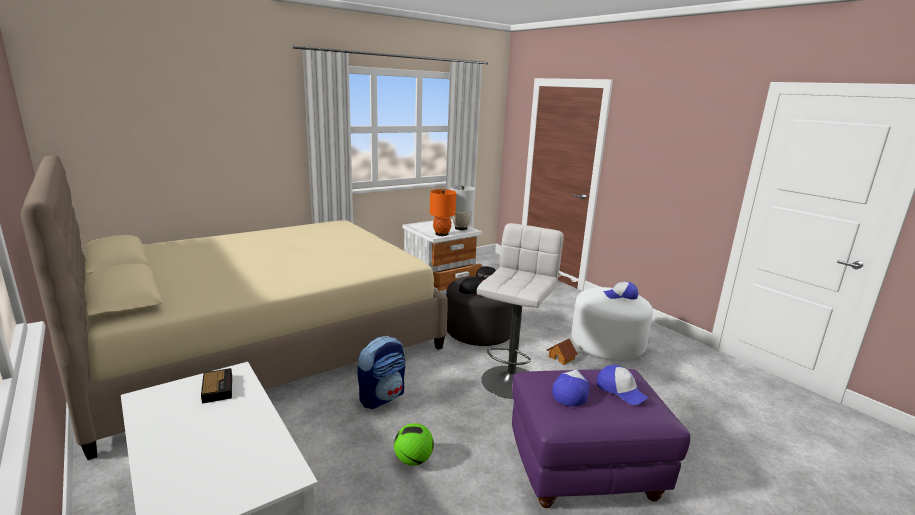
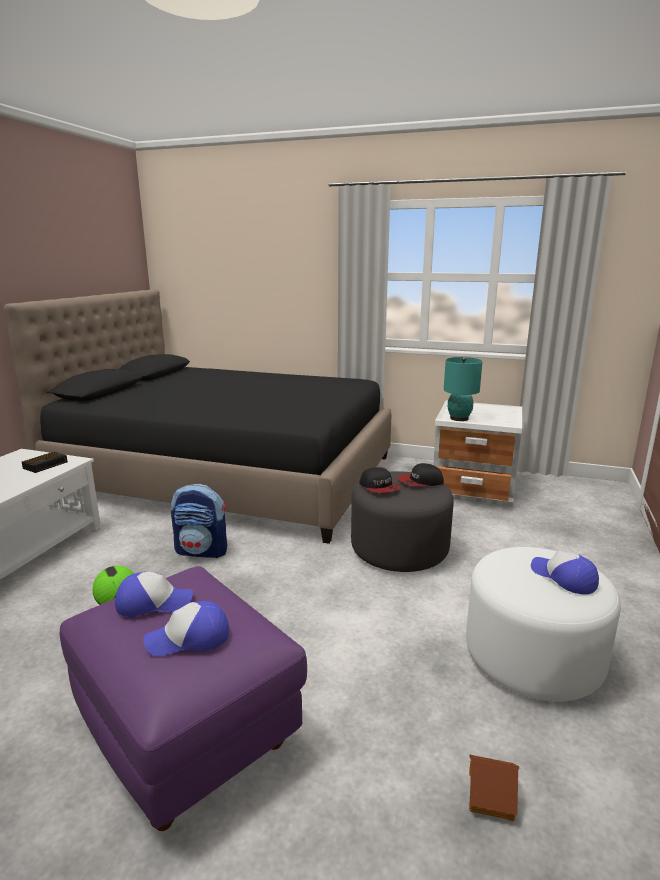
camera: 55 degrees right, 0 degrees up
(264, 343) = (227, 474): beige bed -> black bed
(442, 234) = (459, 418): orange table lamp -> turquoise table lamp
(461, 228) = (502, 419): white table lamp -> none
(511, 382) = (316, 609): white stool -> none
(561, 357) = (428, 627): toy house -> toy house (491, 795)
(621, 390) = (189, 638): cap -> cap turned 60 degrees clockwise

